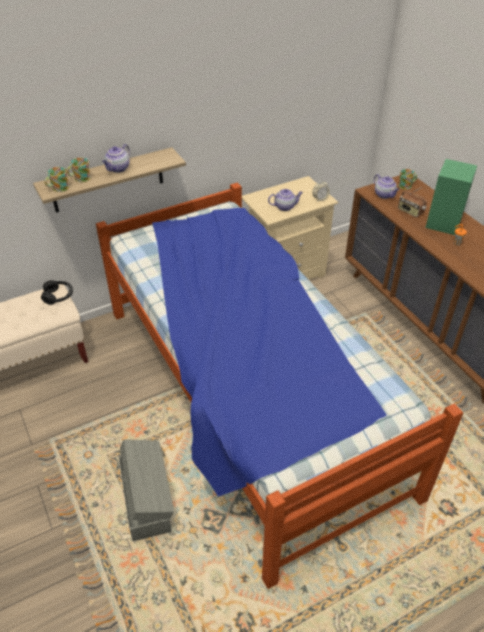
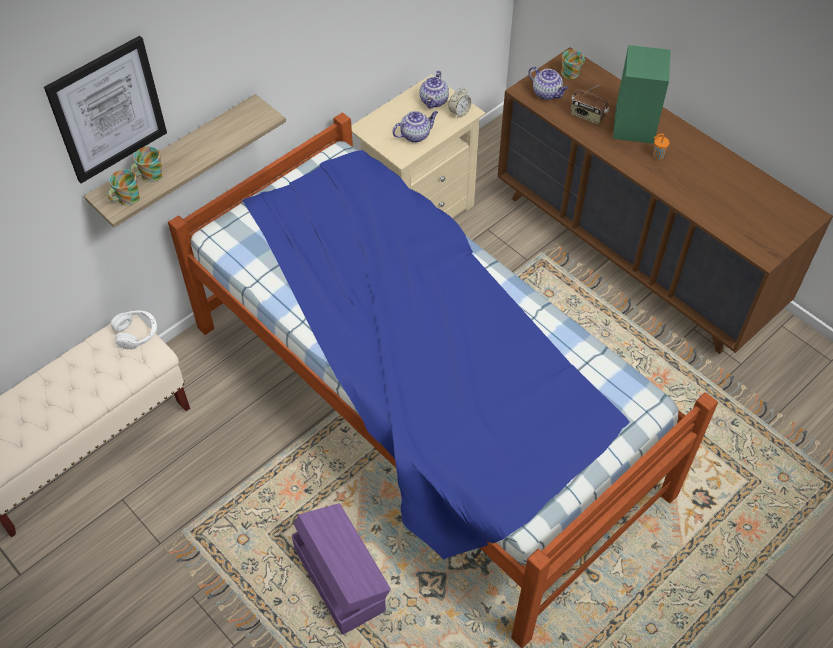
camera: 15 degrees left, 10 degrees up
(56, 121) = (108, 110): none -> picture
(58, 296) = (136, 333): black headphones -> white headphones
(118, 169) = (195, 148): teapot -> teapot (434, 101)
(147, 498) = (340, 577): grey storage box -> purple storage box

